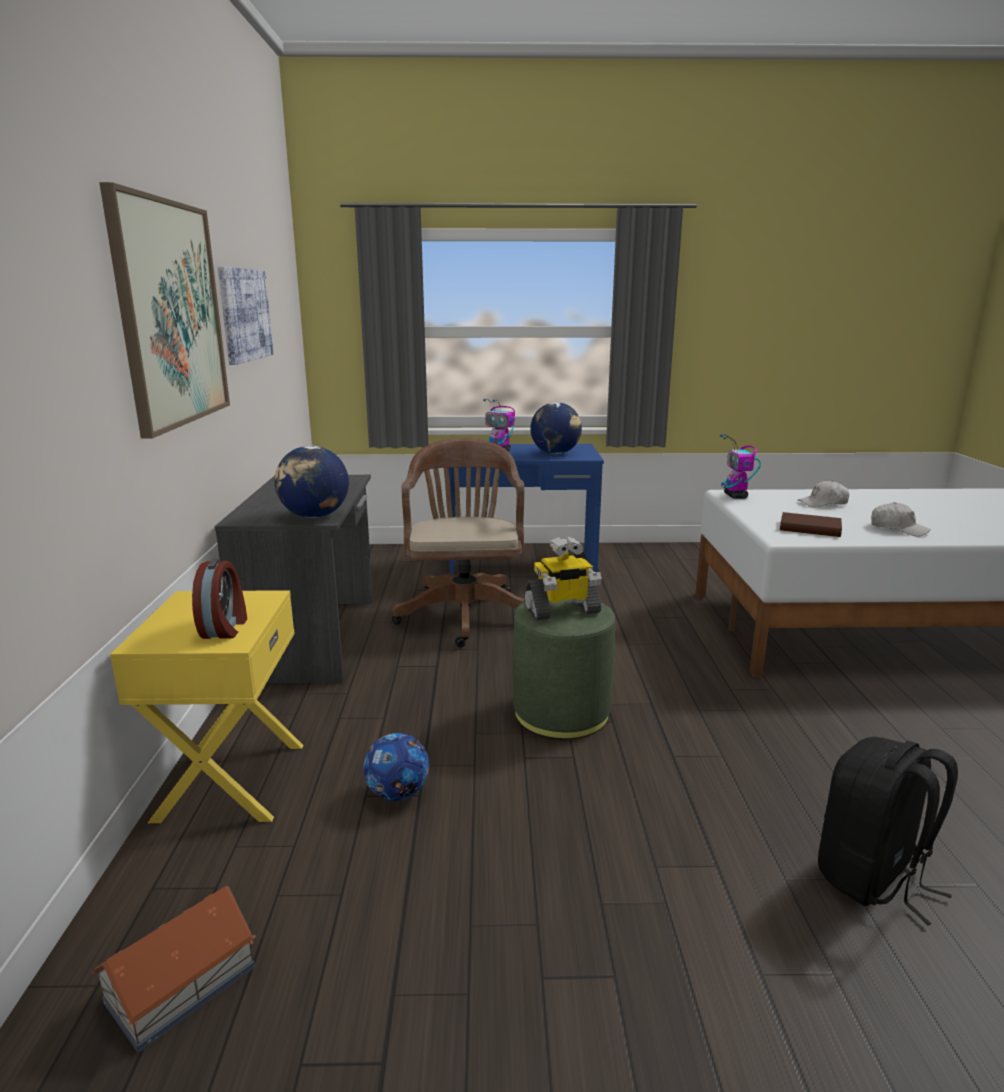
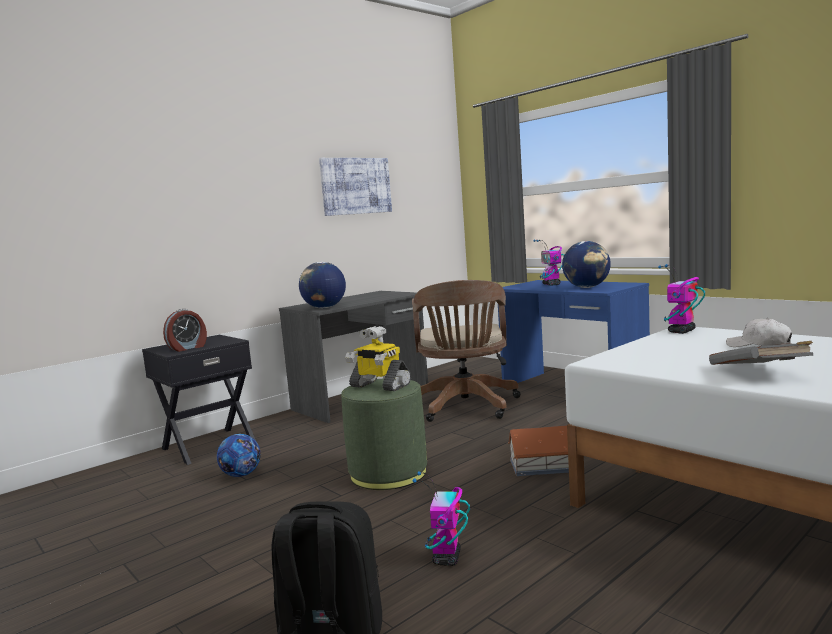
camera: 50 degrees right, 10 degrees down
(171, 314) = (253, 185): picture -> none
(179, 984) = (67, 499): toy house -> toy house (542, 466)
(229, 781) = (208, 445): yellow nightstand -> black nightstand
(465, 612) = (465, 407): brown office chair -> brown office chair turned 135 degrees clockwise
(785, 763) = (447, 558): none -> toy robot
(810, 528) = (654, 359): brown book -> none
(898, 529) = (759, 373): white cap -> grey book

